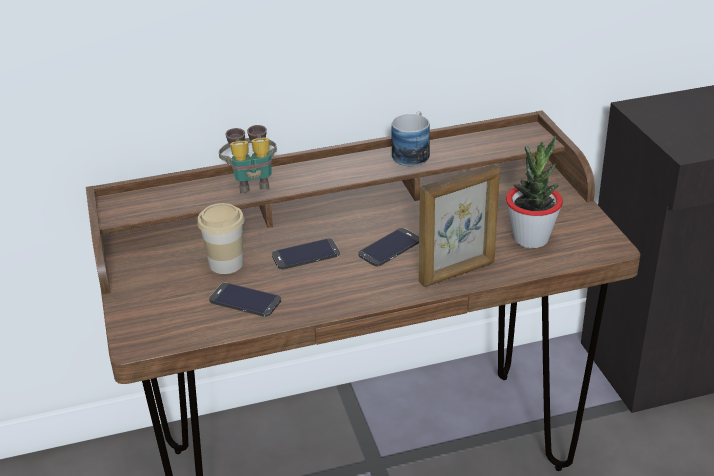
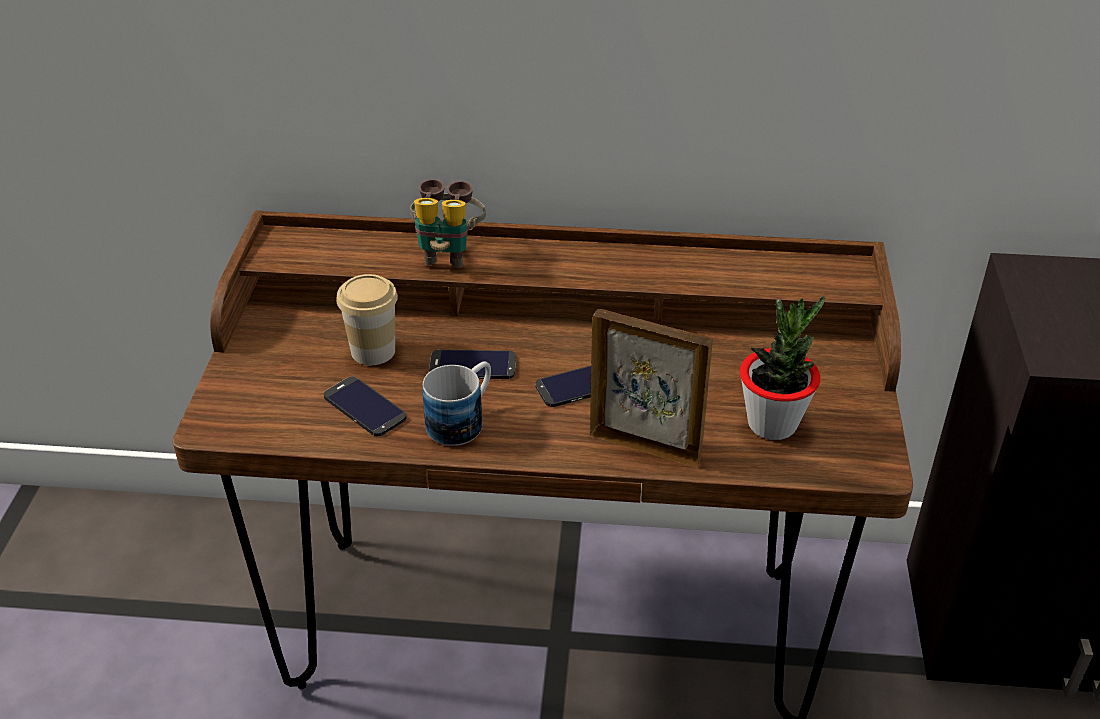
camera: 20 degrees right, 5 degrees up
(413, 153) = (671, 262): mug -> mug (463, 420)
(458, 273) = (645, 446): picture frame -> picture frame turned 150 degrees counterclockwise

